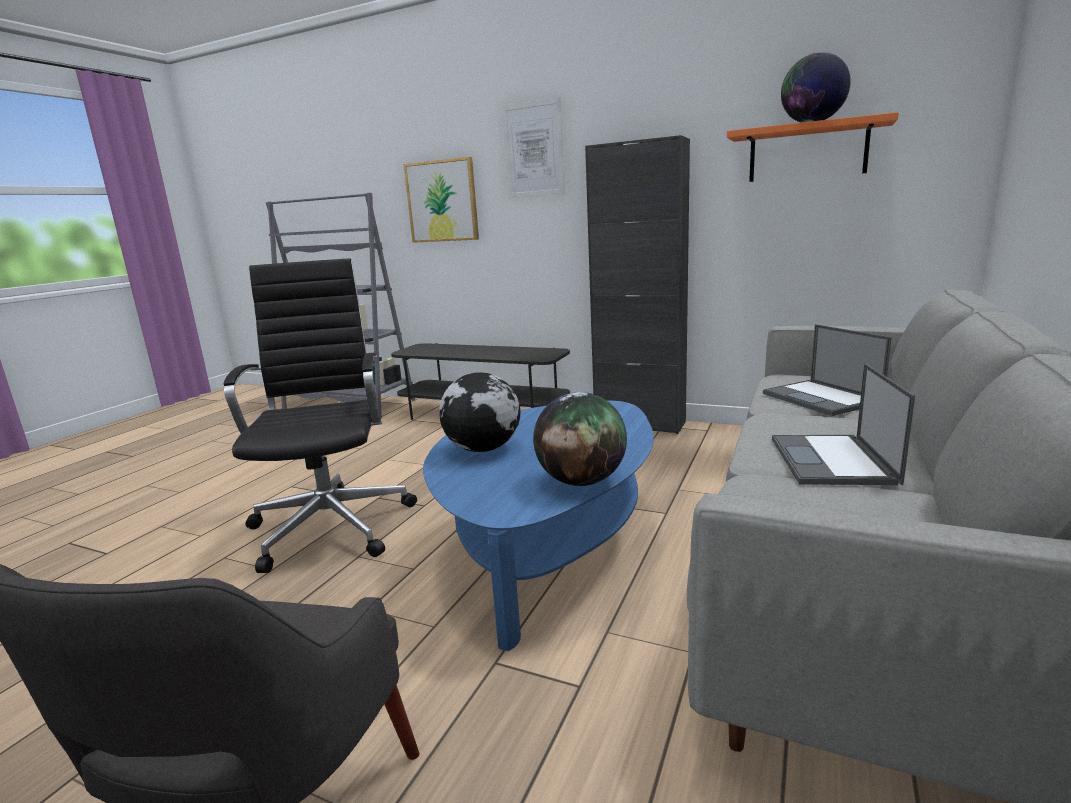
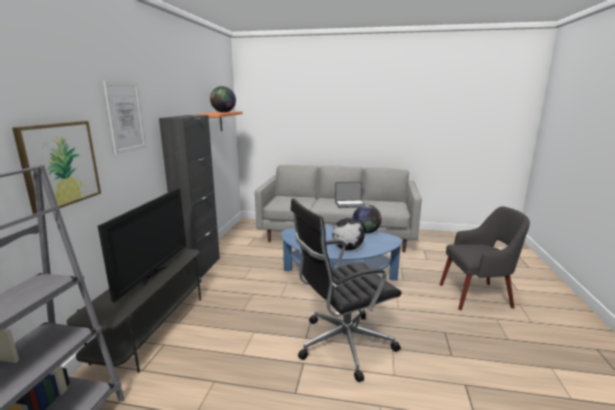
camera: 105 degrees left, 0 degrees up
(485, 352) = (153, 275): none -> television
(822, 398) = (299, 202): laptop -> none

